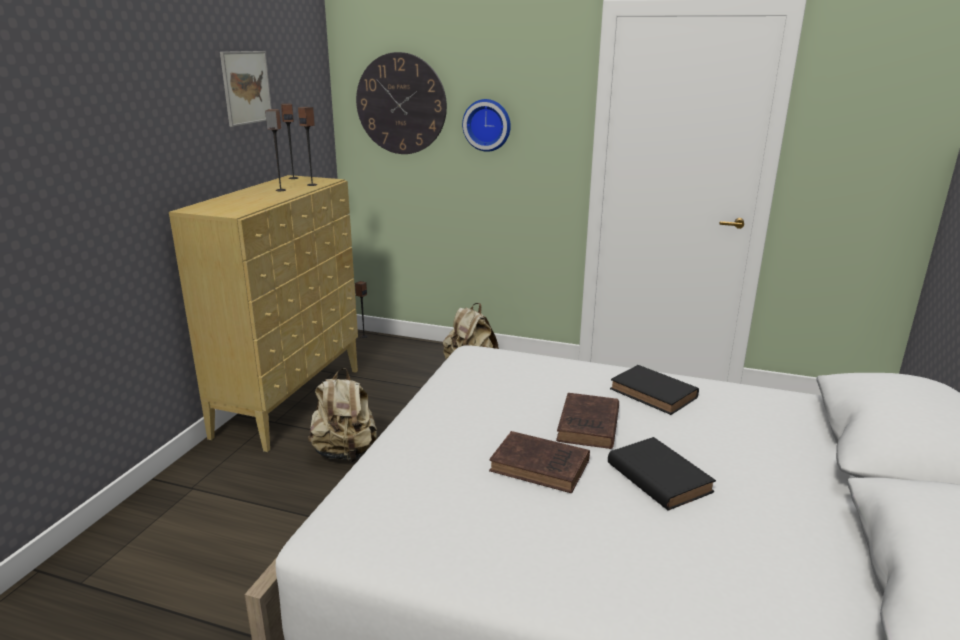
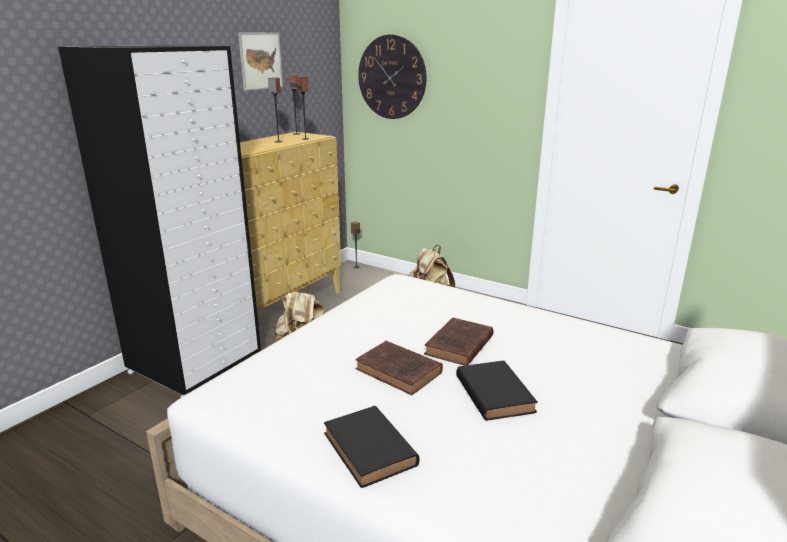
camera: 15 degrees right, 0 degrees up
(208, 490) = (195, 365): none -> wardrobe
(487, 125) = (458, 95): wall clock -> none
(655, 394) = (533, 328): black book -> black book (371, 451)

